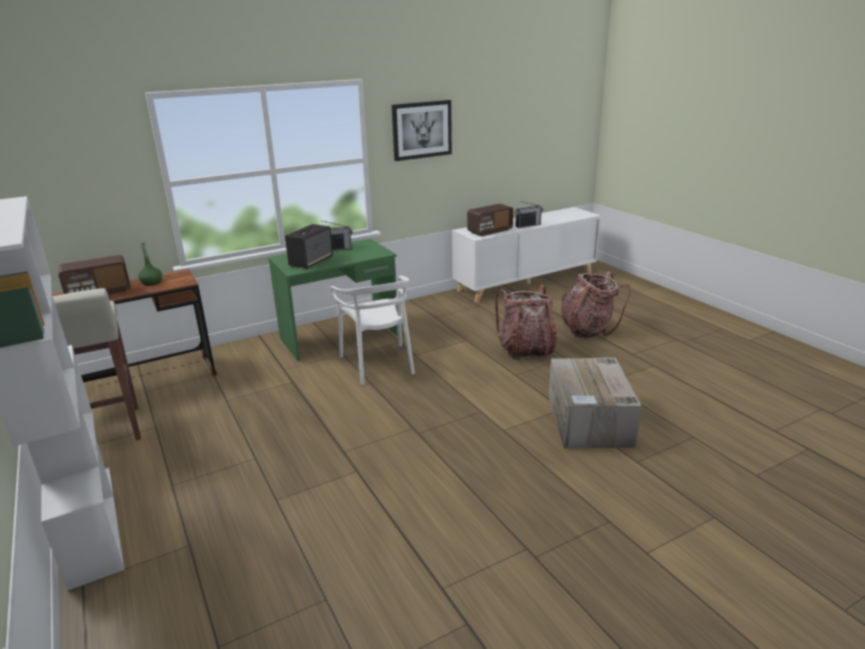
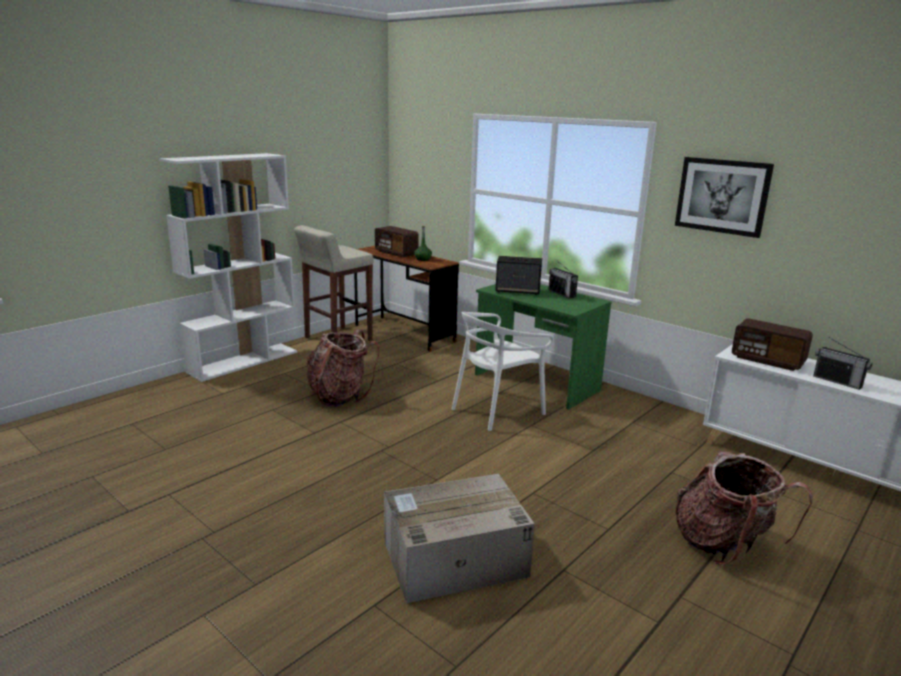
camera: 70 degrees right, 5 degrees down
(526, 349) = (605, 494): backpack -> backpack (339, 395)

